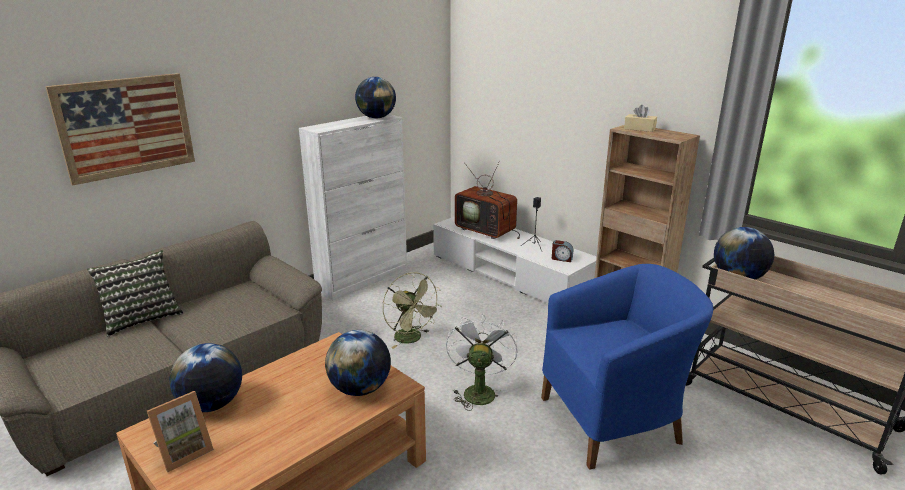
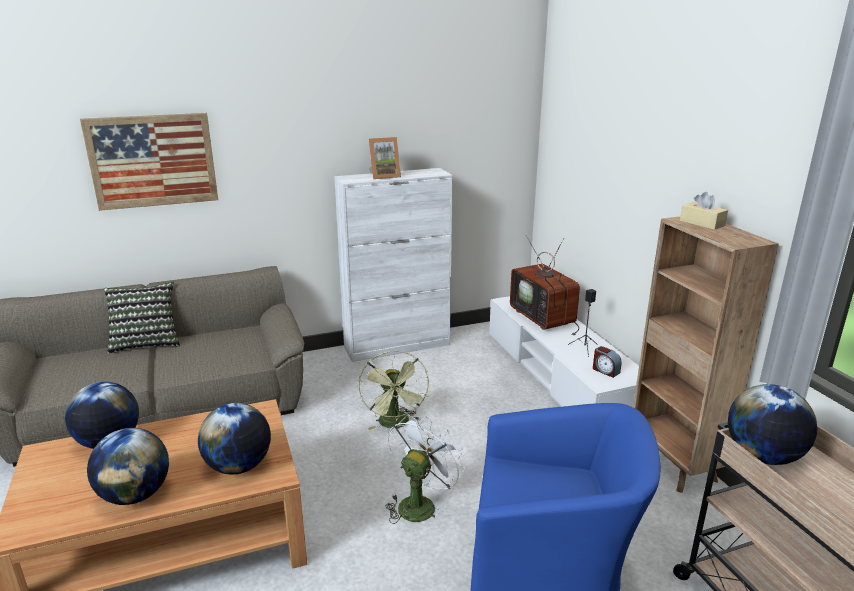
camera: 25 degrees right, 0 degrees up
(183, 452) = (49, 481): picture frame -> picture frame (384, 176)
(376, 118) = (424, 173): globe -> globe (135, 495)

